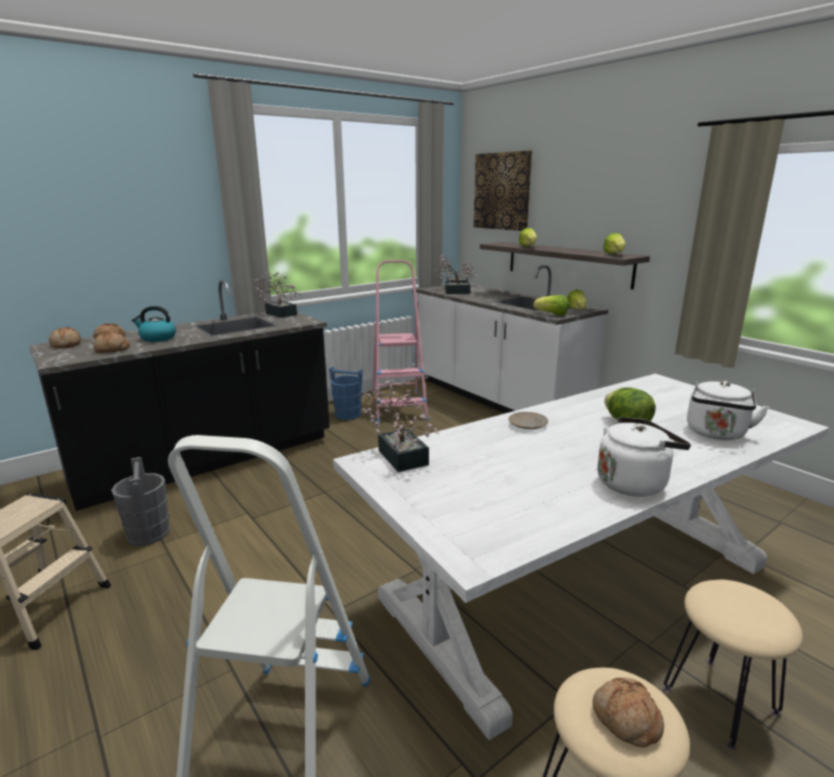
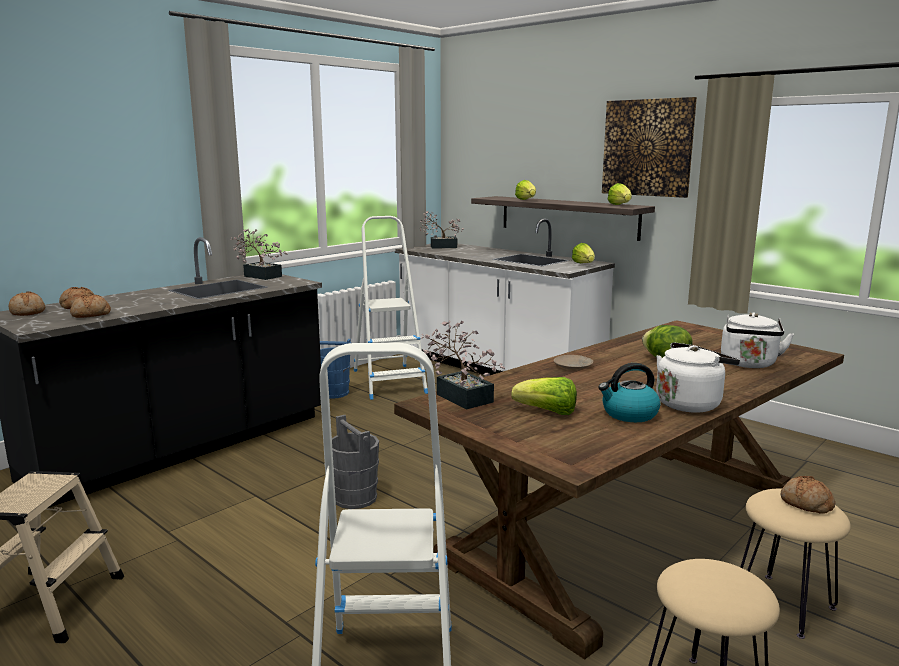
camera: 10 degrees left, 5 degrees down
(148, 533) = (145, 524): grey bucket -> grey bucket (355, 498)
(157, 338) = (135, 303): kettle -> kettle (629, 414)
(398, 406) = (389, 381): pink step ladder -> white step ladder
(454, 292) = (444, 251): potted plant -> none
(502, 191) = (491, 142): picture -> picture (647, 148)
(552, 314) = (560, 269): lettuce -> lettuce (547, 412)
(578, 581) = (630, 525): white dining table -> brown dining table
(625, 719) = (723, 588): bread -> bread (805, 504)

